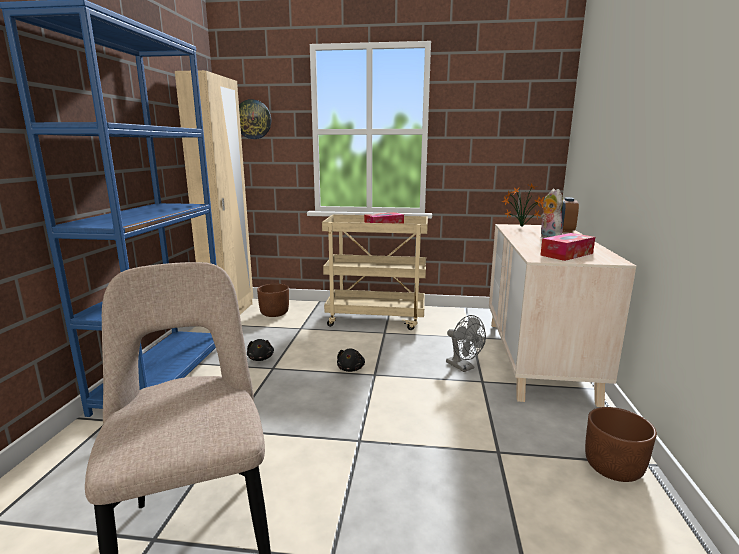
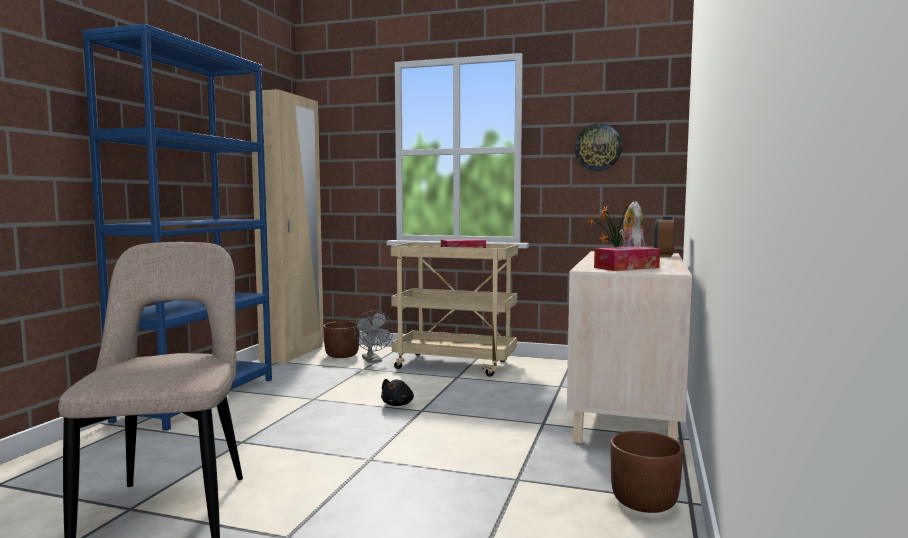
camera: 10 degrees right, 10 degrees down
(253, 119) = (335, 141): wall clock -> wall clock (598, 147)
(261, 358) = (305, 390): black plush toy -> none
(463, 367) = (529, 410): grey fan -> grey fan (373, 360)

